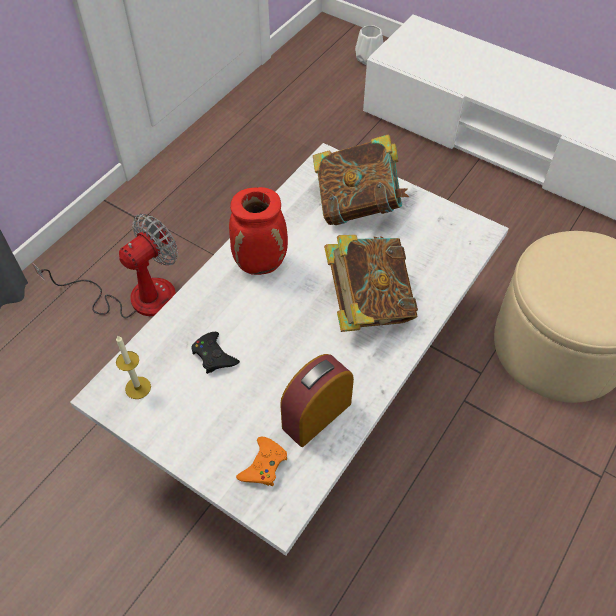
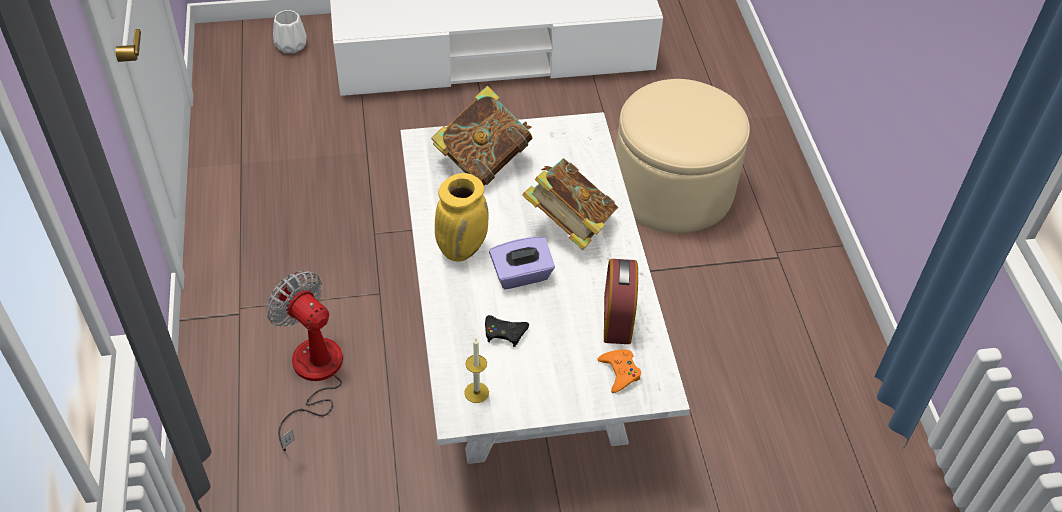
camera: 45 degrees left, 5 degrees down
(136, 296) = (312, 376): fan -> fan turned 45 degrees counterclockwise
(261, 263) = (462, 248): red vase -> yellow vase
(281, 318) = (521, 275): none -> purple tissue box

